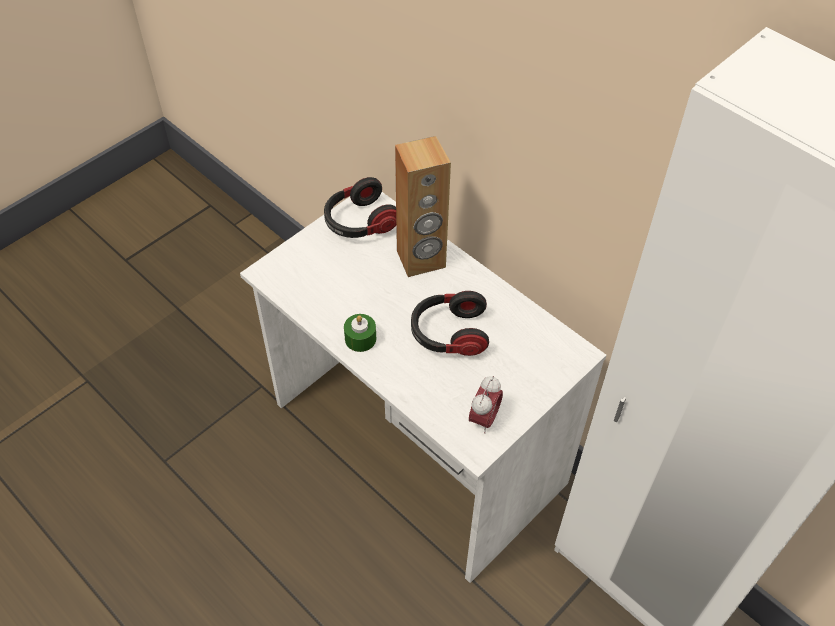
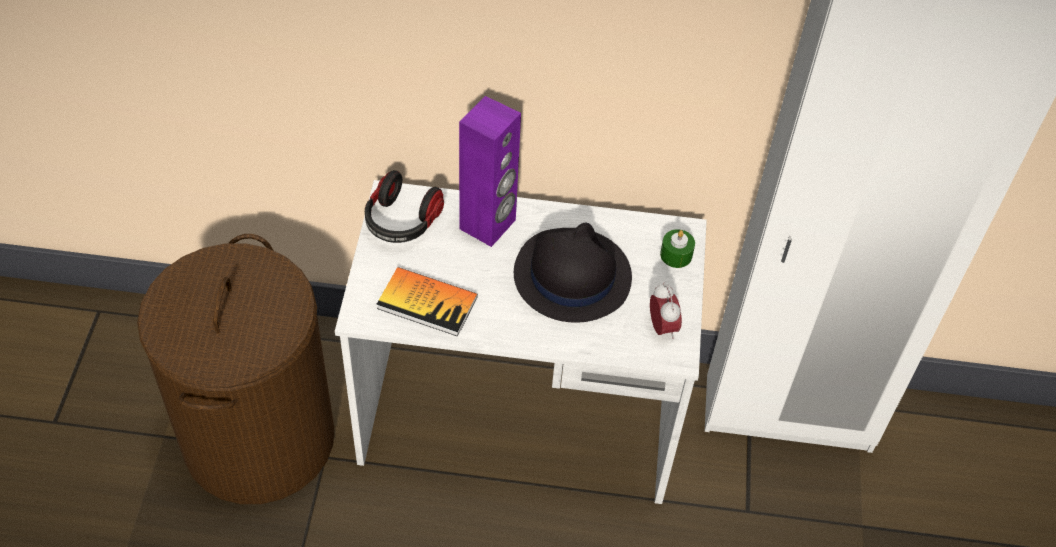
camera: 40 degrees left, 0 degrees up
(231, 346) = (258, 438): none -> brown laundry basket
(321, 291) = (427, 303): none -> book
(360, 339) = (502, 324): green candle -> green candle (676, 255)
(421, 259) = (488, 225): brown speaker -> purple speaker
(448, 334) = (571, 276): headphones -> black hat

